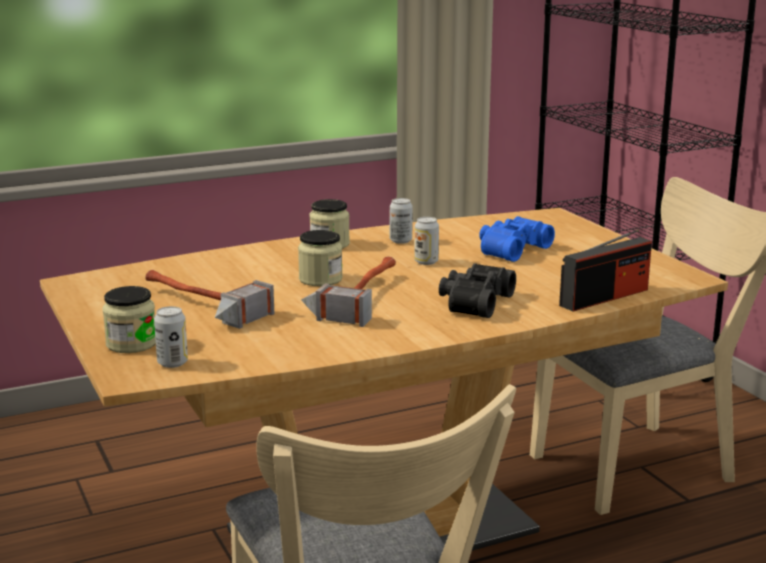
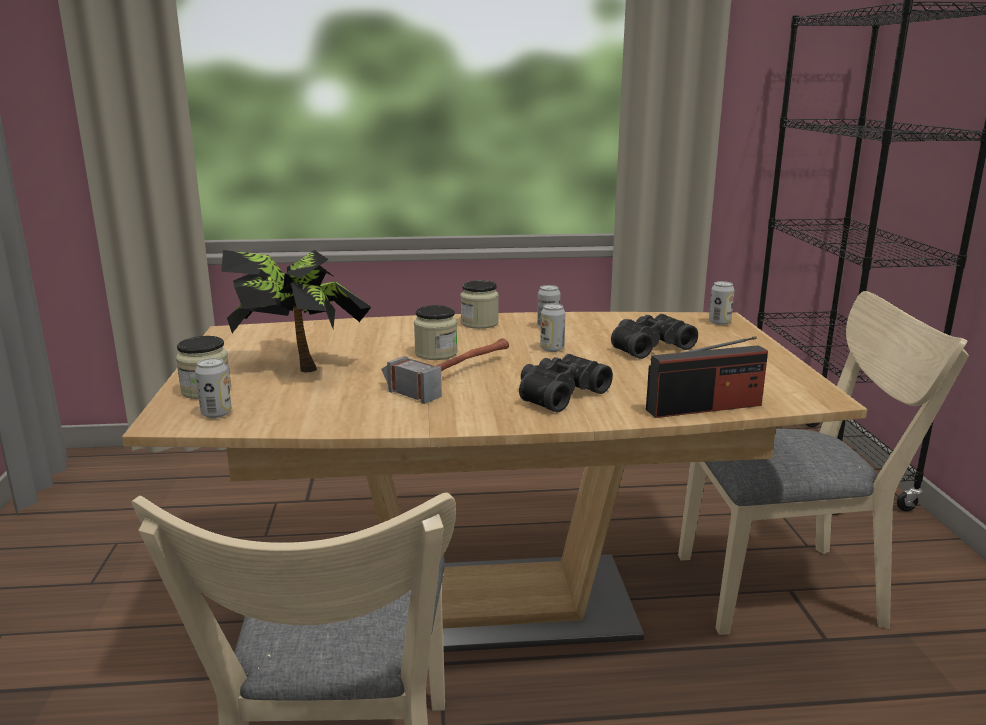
camera: 20 degrees right, 0 degrees up
(195, 307) = (299, 365): hammer -> potted plant
(510, 249) = (648, 346): blue binoculars -> black binoculars
(553, 219) = (719, 322): none -> can

